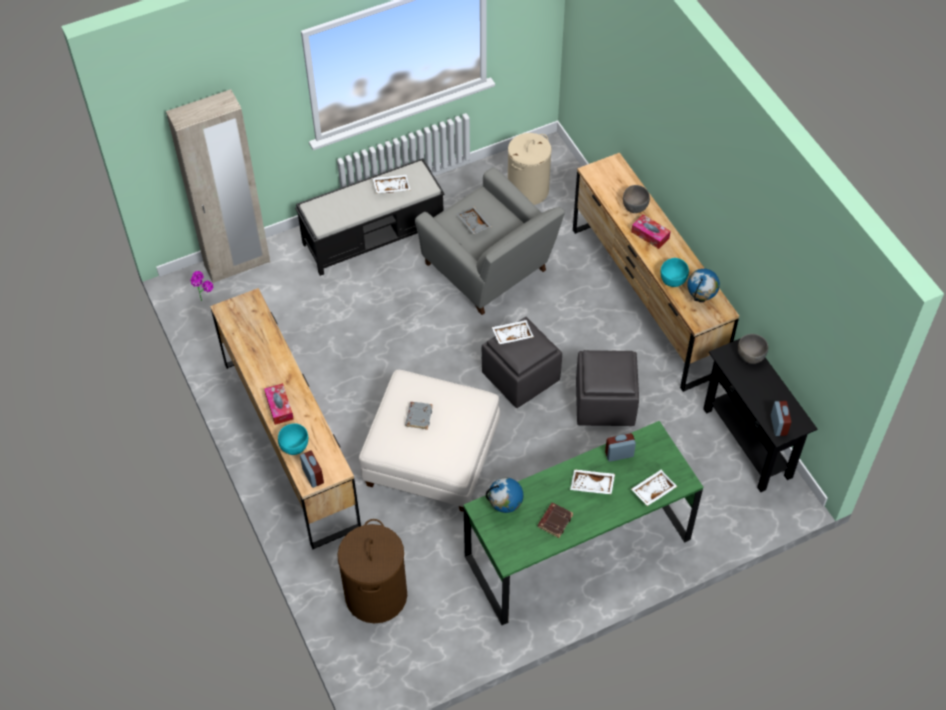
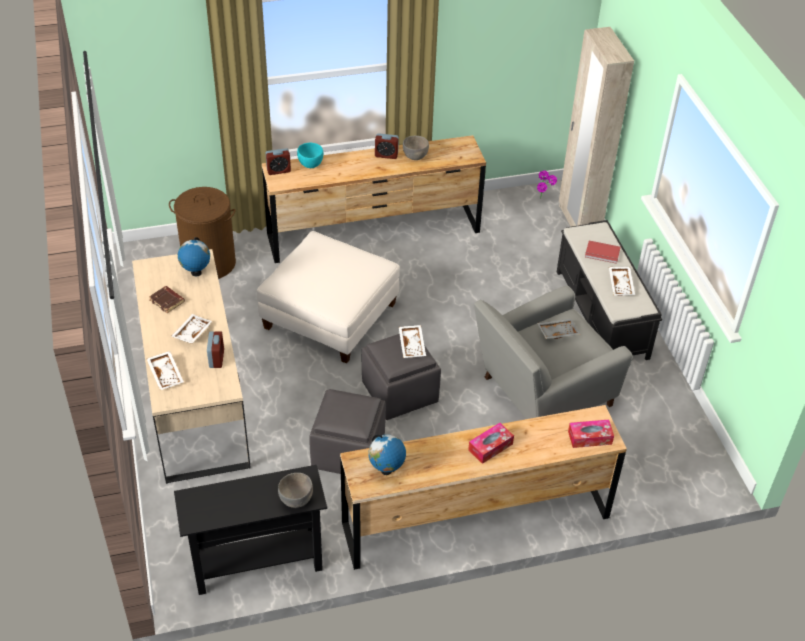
camera: 100 degrees right, 10 degrees down
(279, 407) = (353, 160): tissue box -> tissue box (590, 438)
(350, 203) = (602, 254): none -> red book
(418, 416) = (337, 265): grey book -> none
(528, 190) = (654, 446): beige laundry basket -> none
(577, 547) = (195, 396): green desk -> beige desk
(635, 207) = (535, 443): grey bowl -> grey bowl (415, 157)
(673, 280) = (419, 452): turquoise bowl -> none
(778, 425) = (198, 500): alarm clock -> alarm clock (386, 155)

